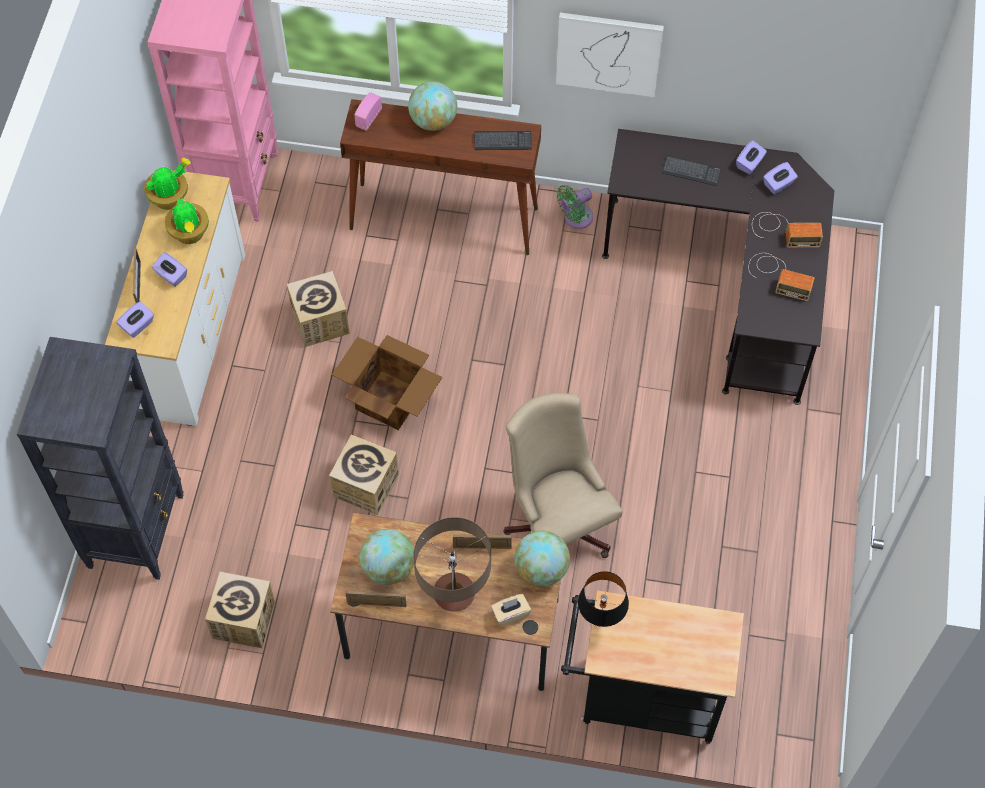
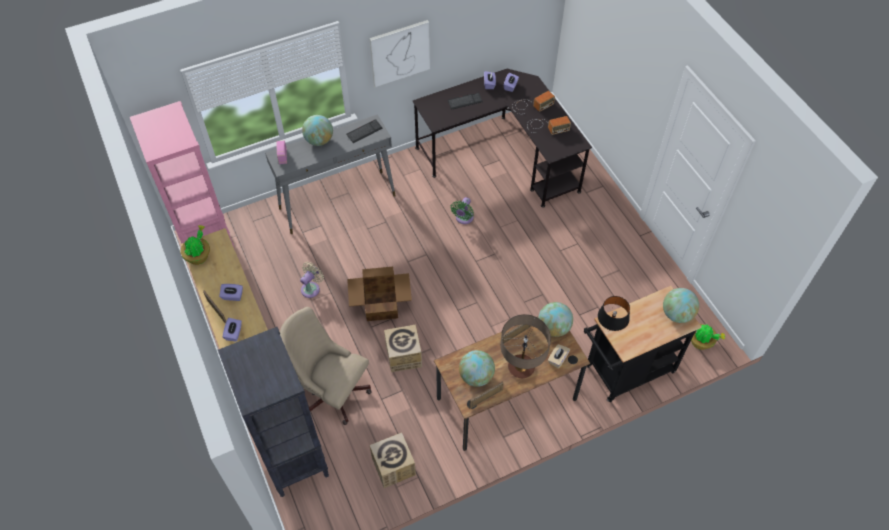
camera: 35 degrees left, 5 degrees down
(190, 234) = (226, 268): potted plant -> potted plant (701, 342)
(320, 321) = (311, 288): cardboard box -> beige fan
(445, 218) = (338, 202): brown console table -> grey console table
(557, 522) = (515, 314): beige office chair -> beige office chair (331, 390)
(575, 218) = (405, 166): green fan -> green fan (463, 218)
(715, 657) = (677, 314): none -> globe

